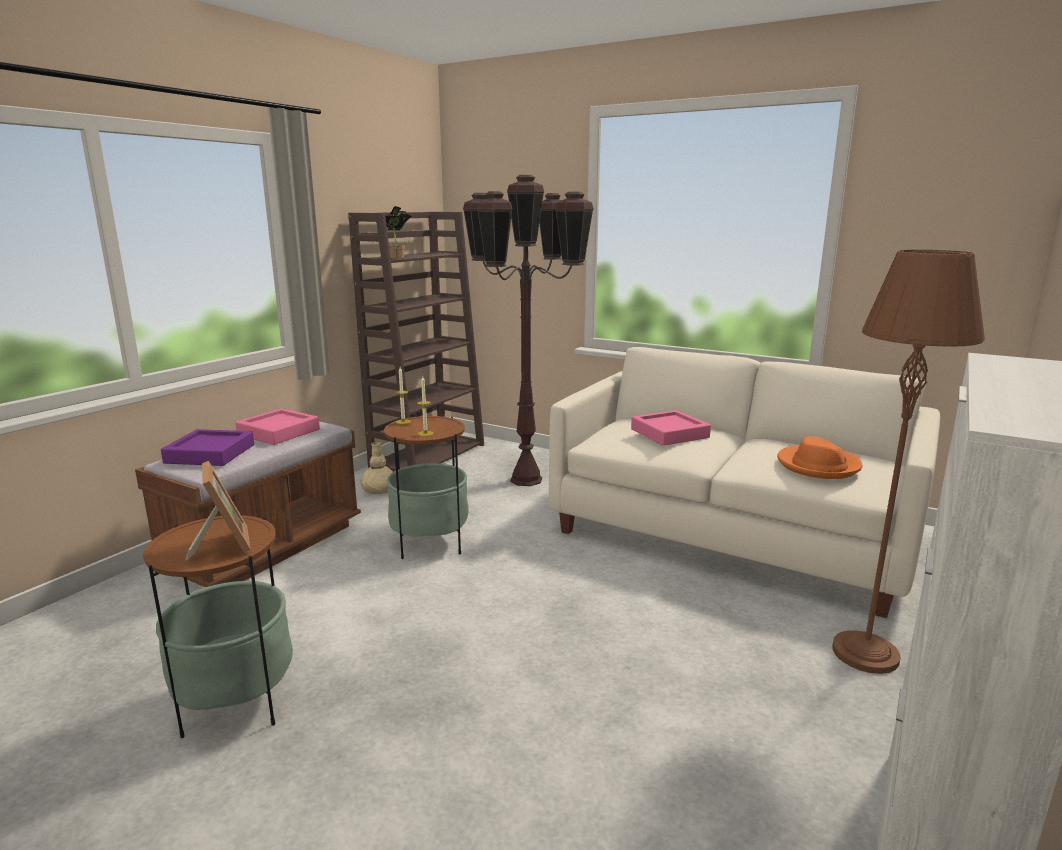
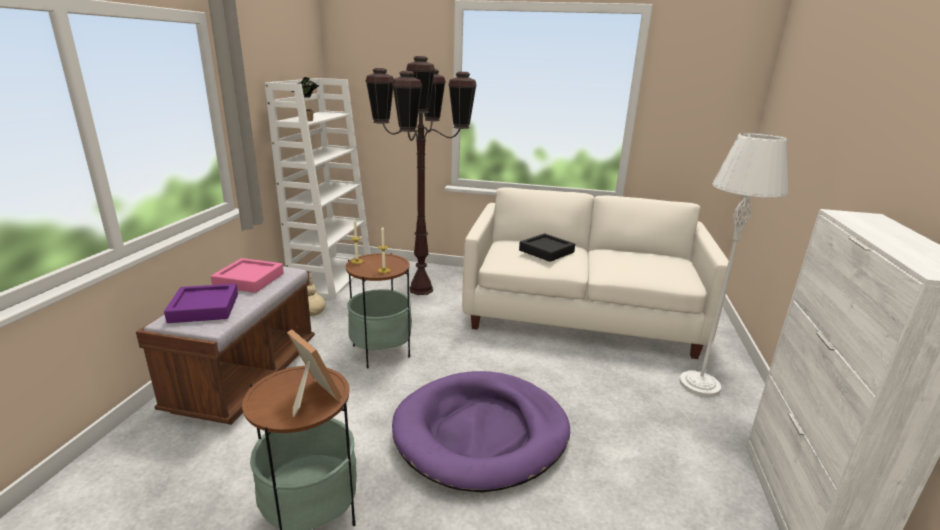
camera: 20 degrees left, 5 degrees up
(428, 455) = (332, 277): brown bookcase -> white bookcase
(491, 655) = (481, 433): none -> purple dog bed
(669, 433) = (546, 251): pink tray -> black tray
(818, 465) = (651, 267): orange hat -> none
(865, 654) = (699, 385): brown floor lamp -> white floor lamp

